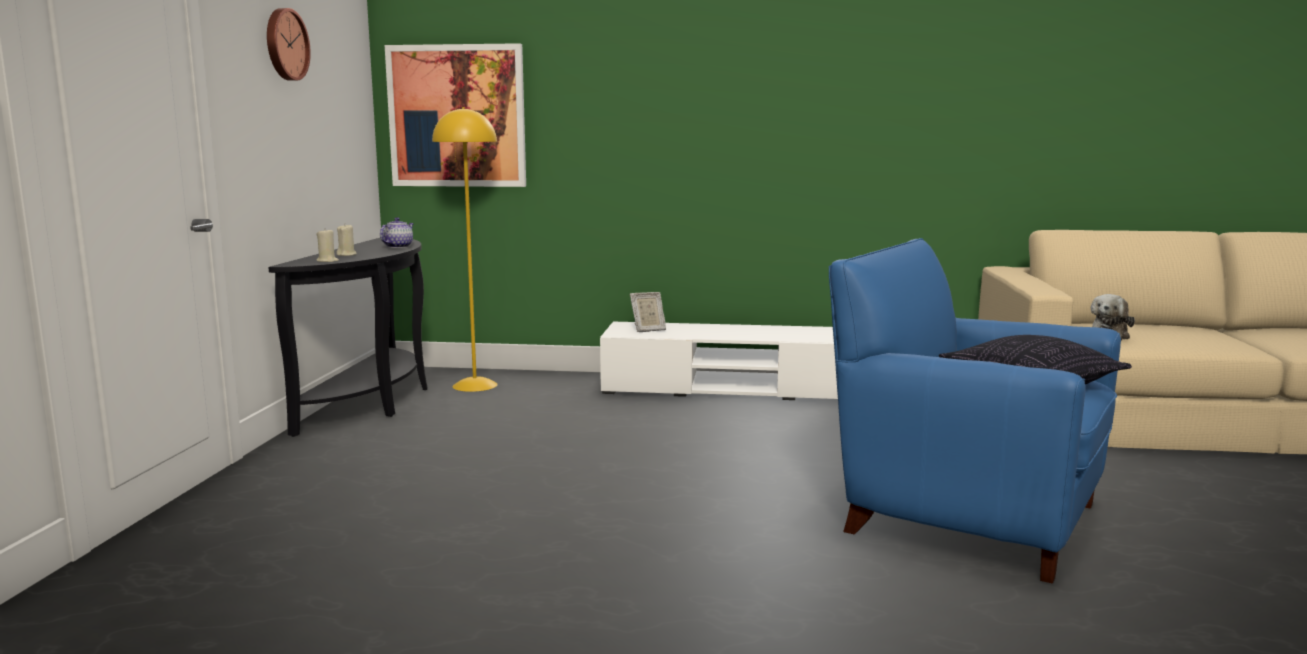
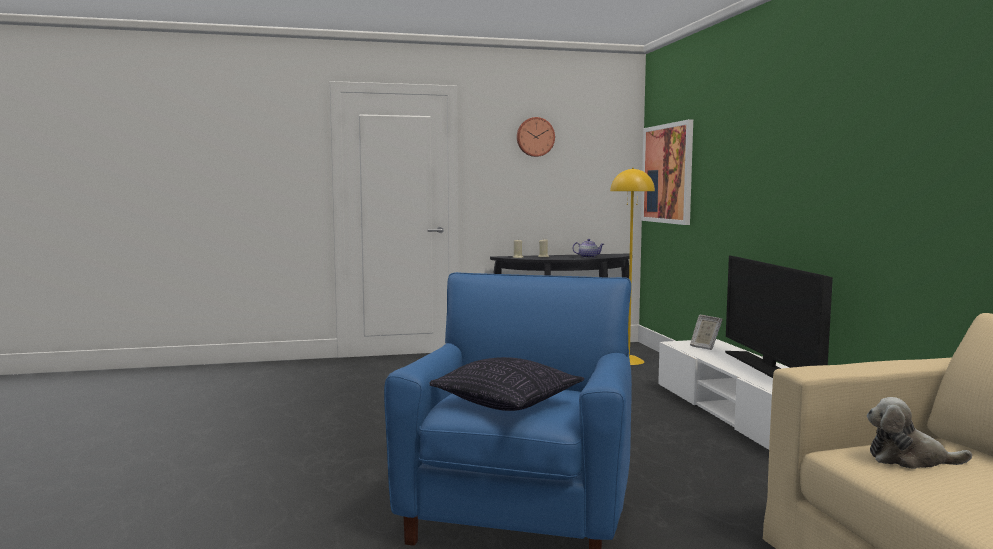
camera: 70 degrees right, 5 degrees down
(762, 330) = (770, 370): none -> television

